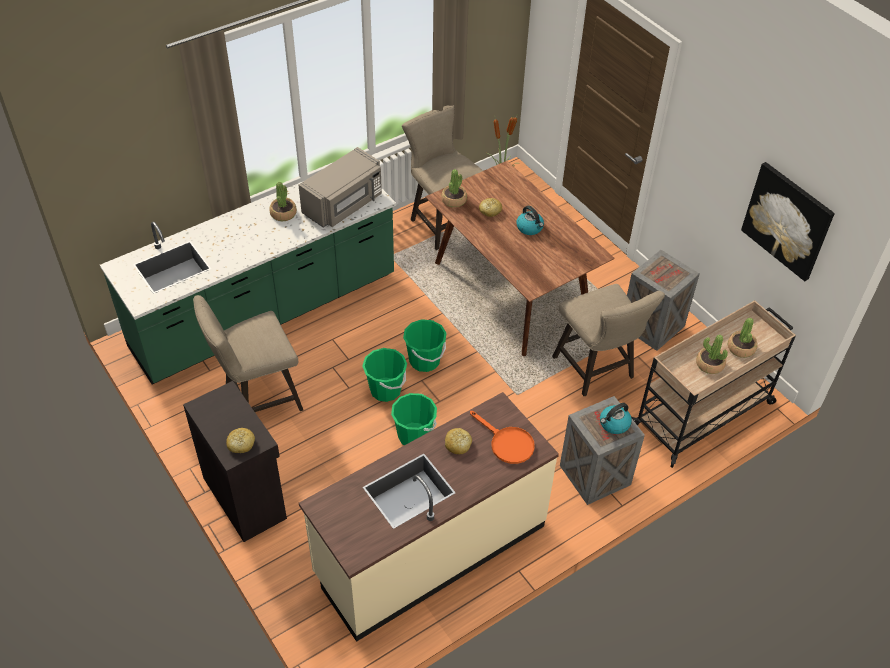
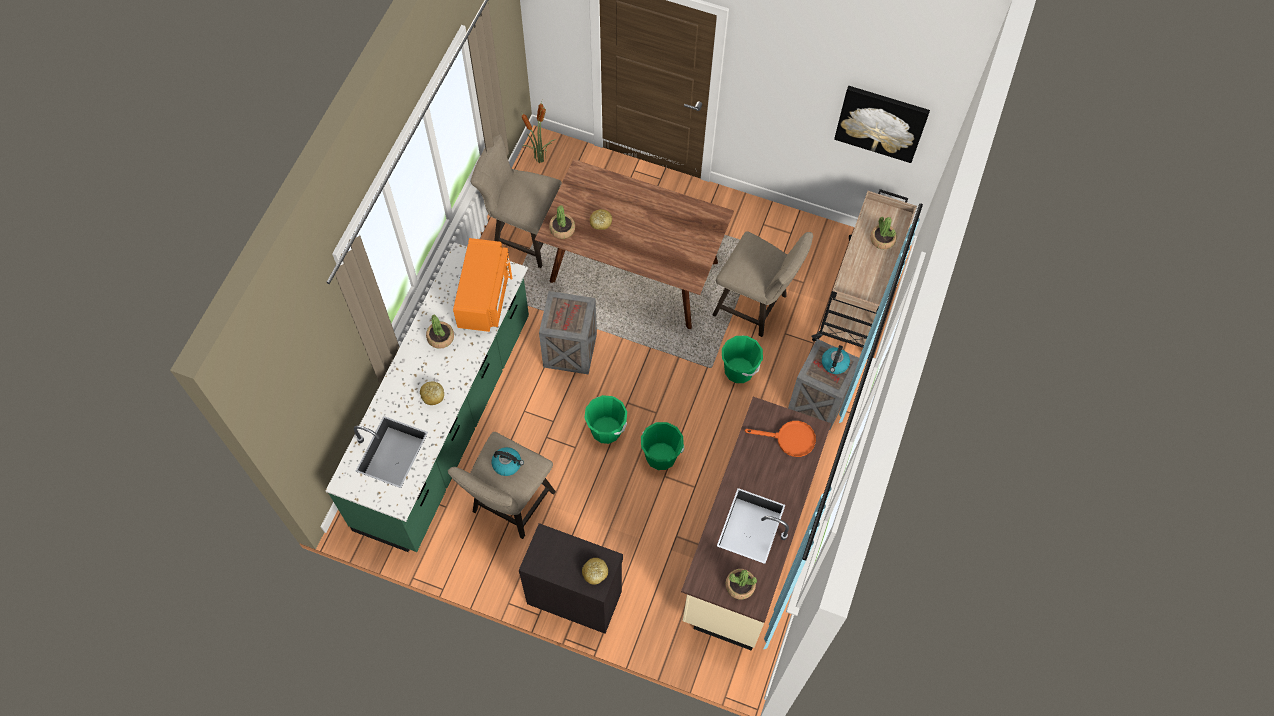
camera: 35 degrees left, 15 degrees up
(344, 204) = (485, 296): grey microwave -> orange microwave
(424, 361) = (616, 383): green bucket -> green bucket (739, 370)
(458, 444) = (756, 464): bread -> bread (432, 395)
(530, 228) = (646, 220): kettle -> kettle (507, 464)
(653, 326) = (768, 237): crate -> crate (571, 350)
(709, 364) = (870, 269): potted plant -> potted plant (740, 586)

